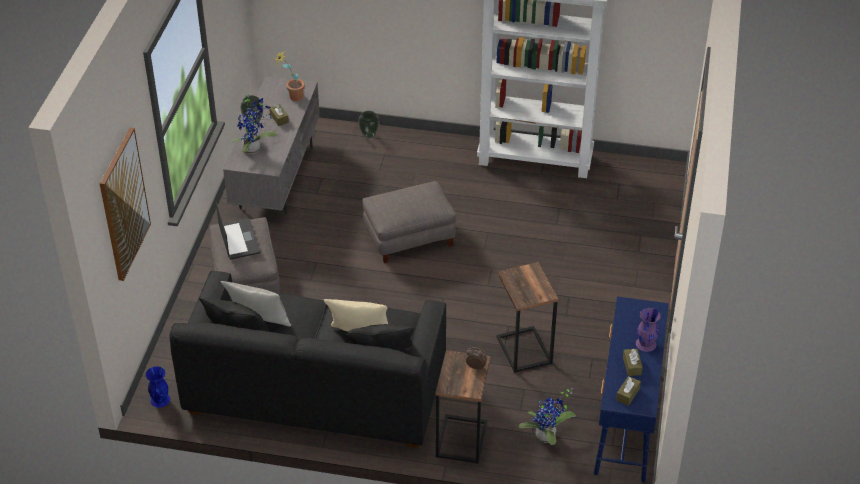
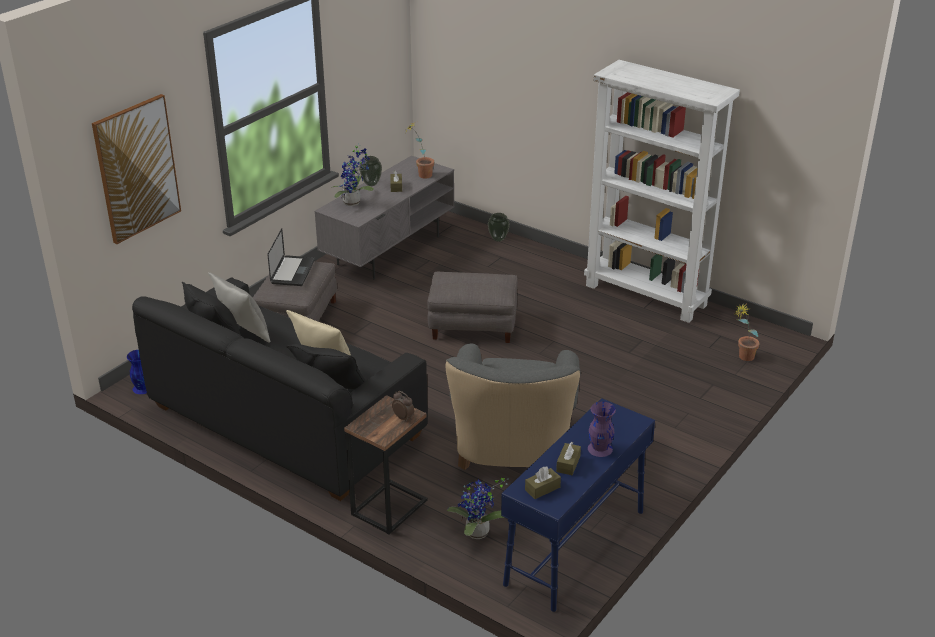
camera: 25 degrees right, 10 degrees down
(523, 350) = (513, 449): side table -> grey armchair
(648, 201) = (742, 358): none -> potted plant

